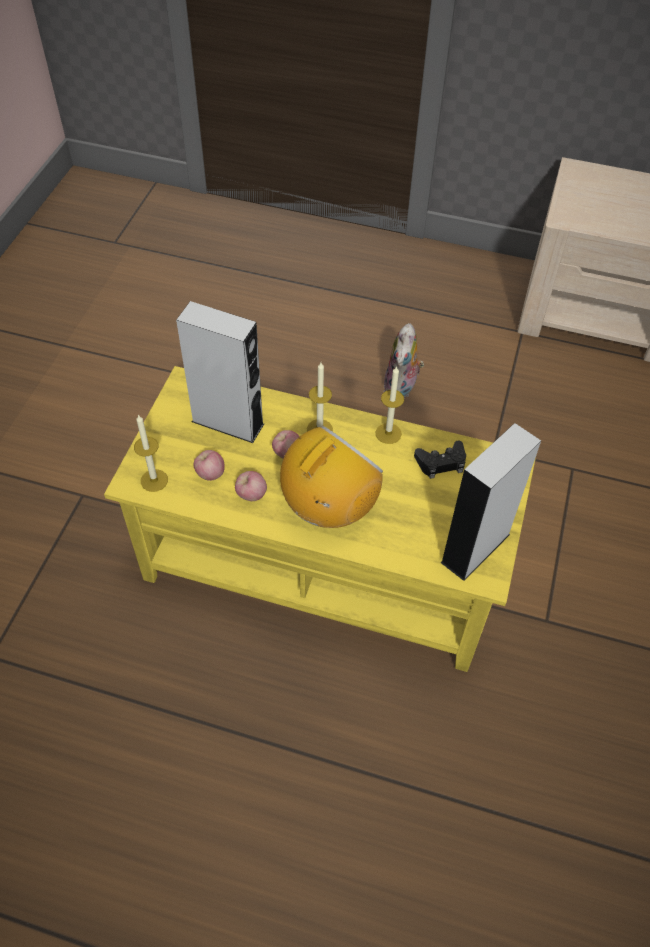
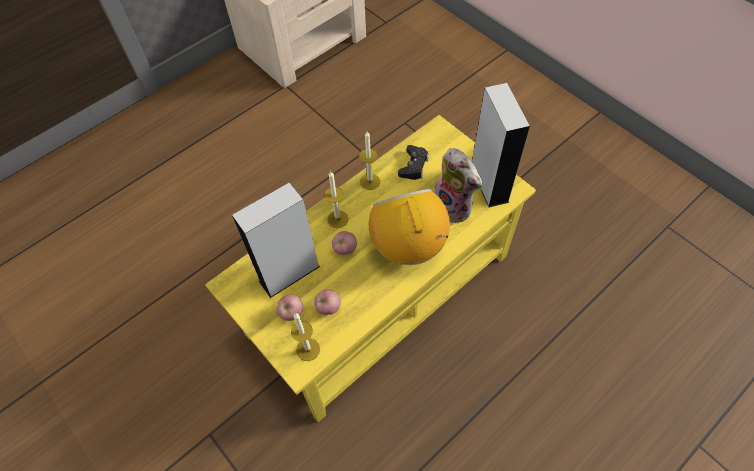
camera: 55 degrees left, 5 degrees up
(251, 495) = (365, 289): apple -> apple (292, 313)
(401, 388) = (277, 174): plush toy -> plush toy (454, 206)

